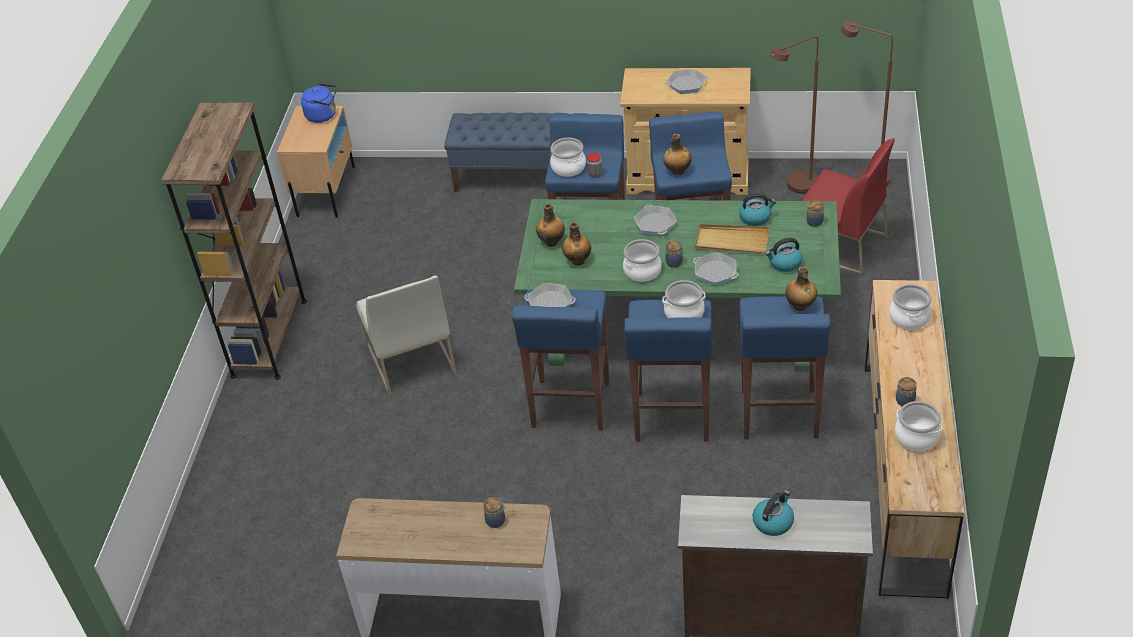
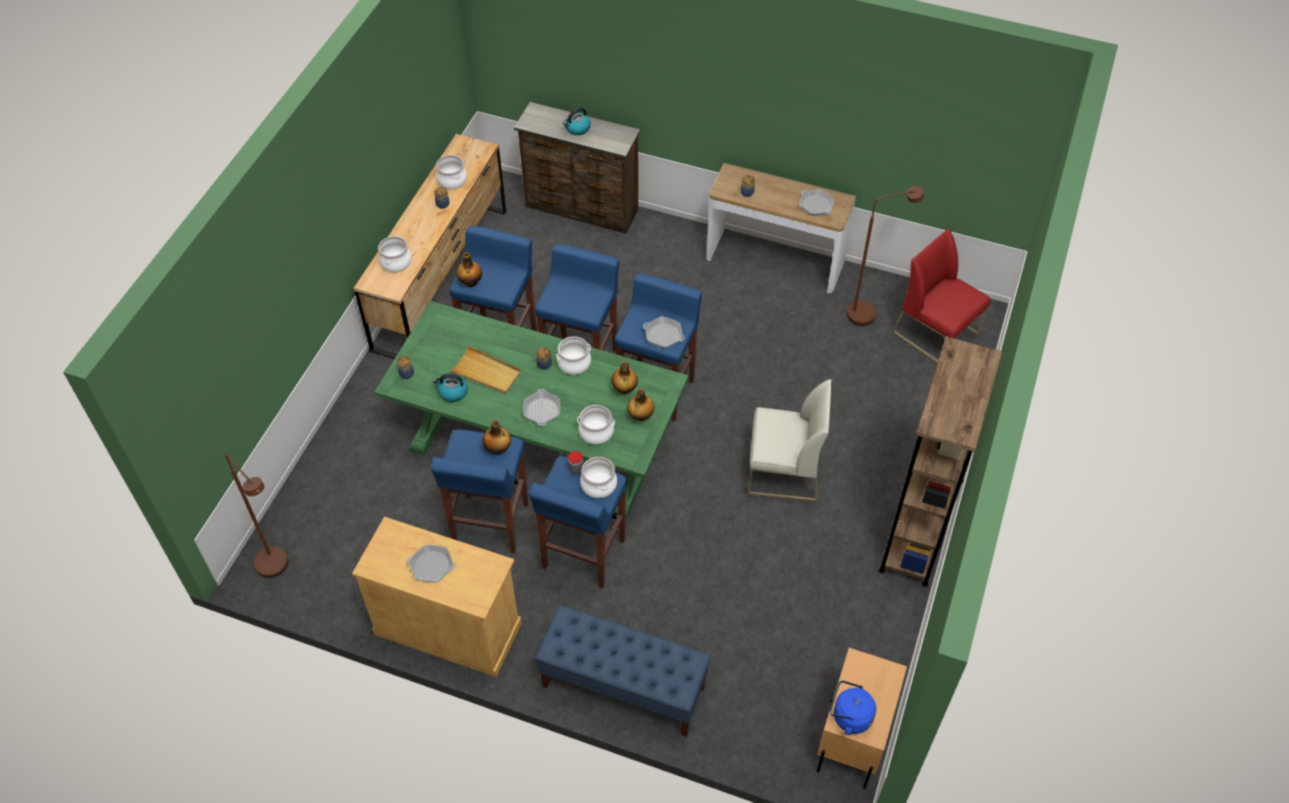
camera: 170 degrees left, 10 degrees up
(410, 360) = (783, 472): white chair -> white chair turned 105 degrees clockwise
(684, 314) = (561, 298): cooking pot -> cooking pot (596, 432)
(715, 272) = (515, 346): frying pan -> frying pan (816, 205)
(784, 263) = (456, 339): kettle -> none
(795, 187) = (350, 577): brown floor lamp -> brown floor lamp (868, 312)
(840, 245) = (356, 490): red chair -> red chair (936, 333)

